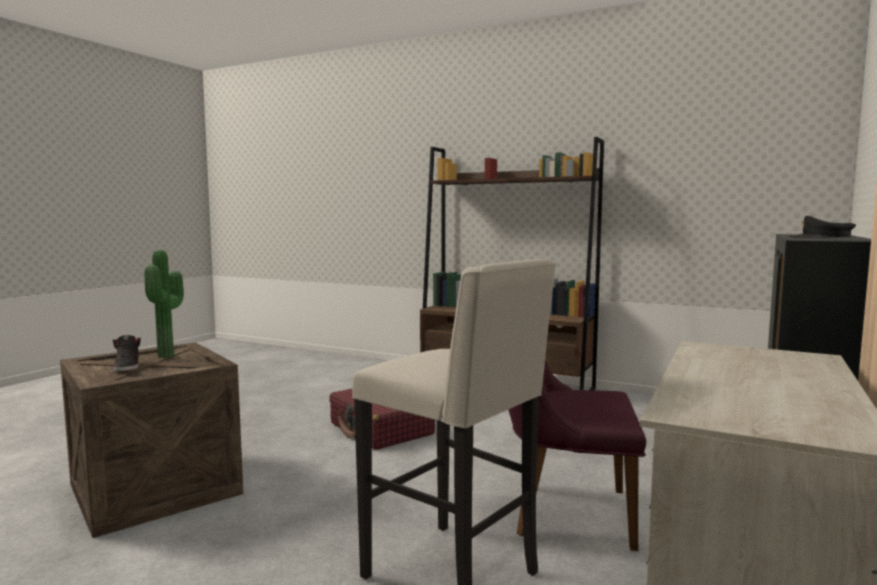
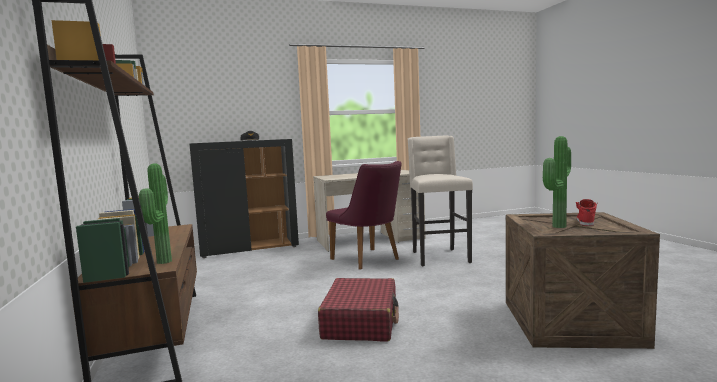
camera: 135 degrees left, 0 degrees up
(127, 367) = (585, 221): black shoe -> red shoe
(447, 309) = (161, 262): none -> potted plant

